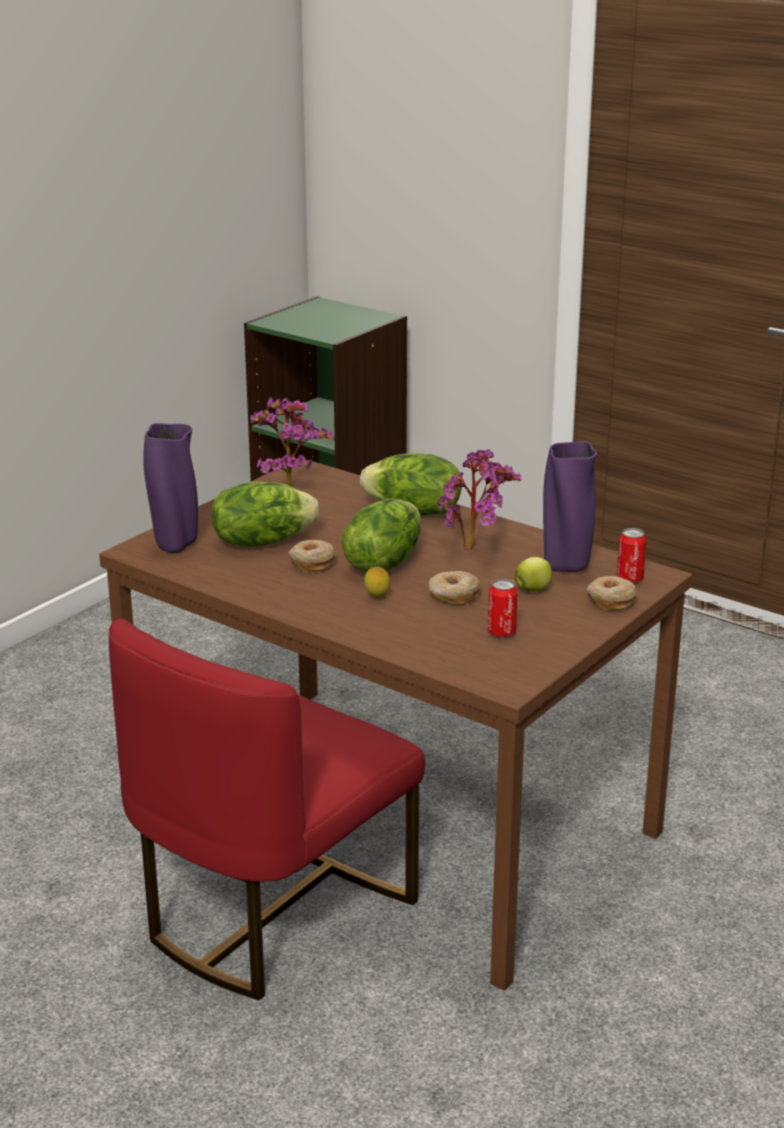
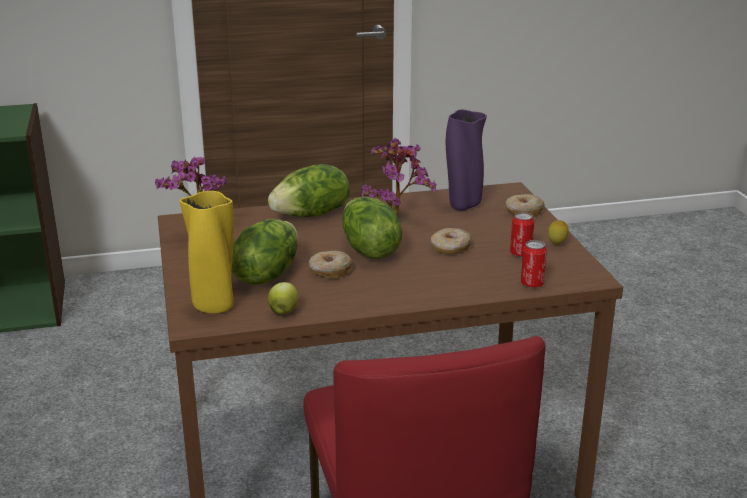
camera: 50 degrees left, 0 degrees up
(175, 546) = (215, 306): purple vase -> yellow vase
(377, 597) = (416, 270): lemon -> lemon (557, 244)
(533, 589) = (478, 224): apple -> apple (283, 312)
(629, 578) = (504, 197): can -> can (532, 284)

